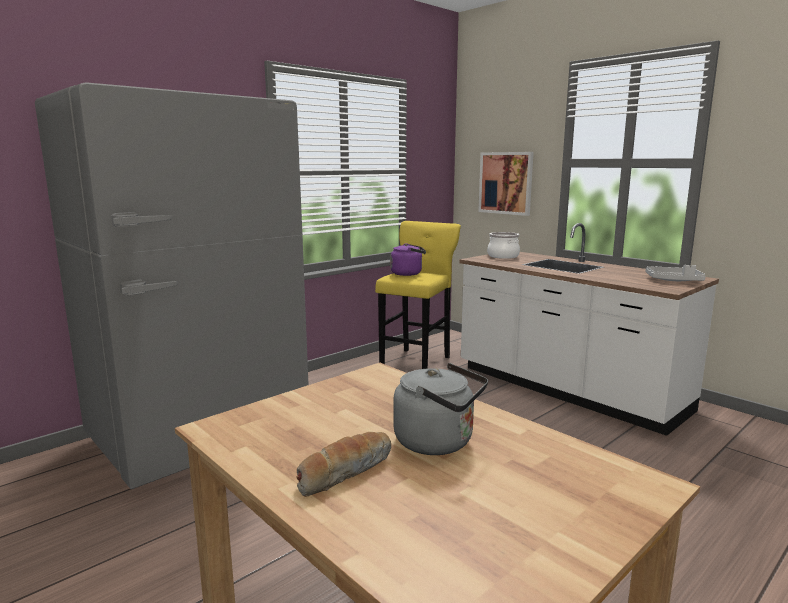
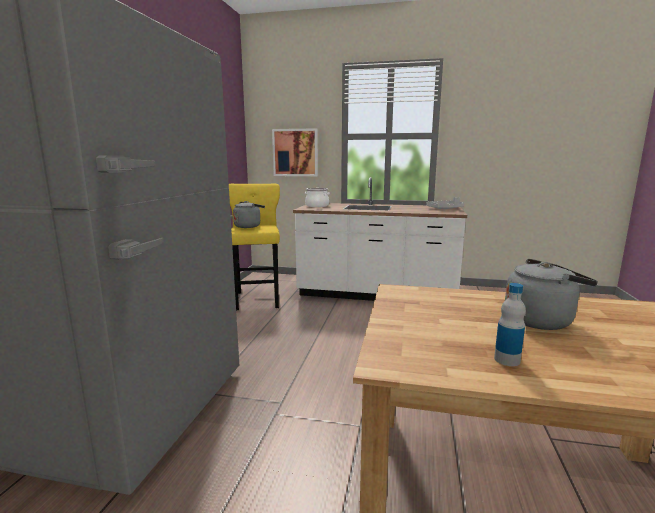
camera: 35 degrees left, 0 degrees up
(304, 459) = (507, 360): none -> bottle
(345, 471) = (548, 357): bread -> none
(408, 273) = (248, 226): purple kettle -> grey kettle

